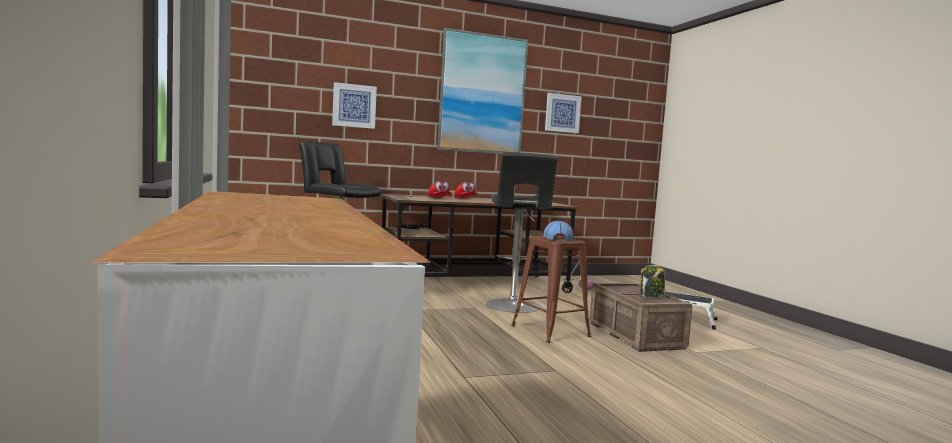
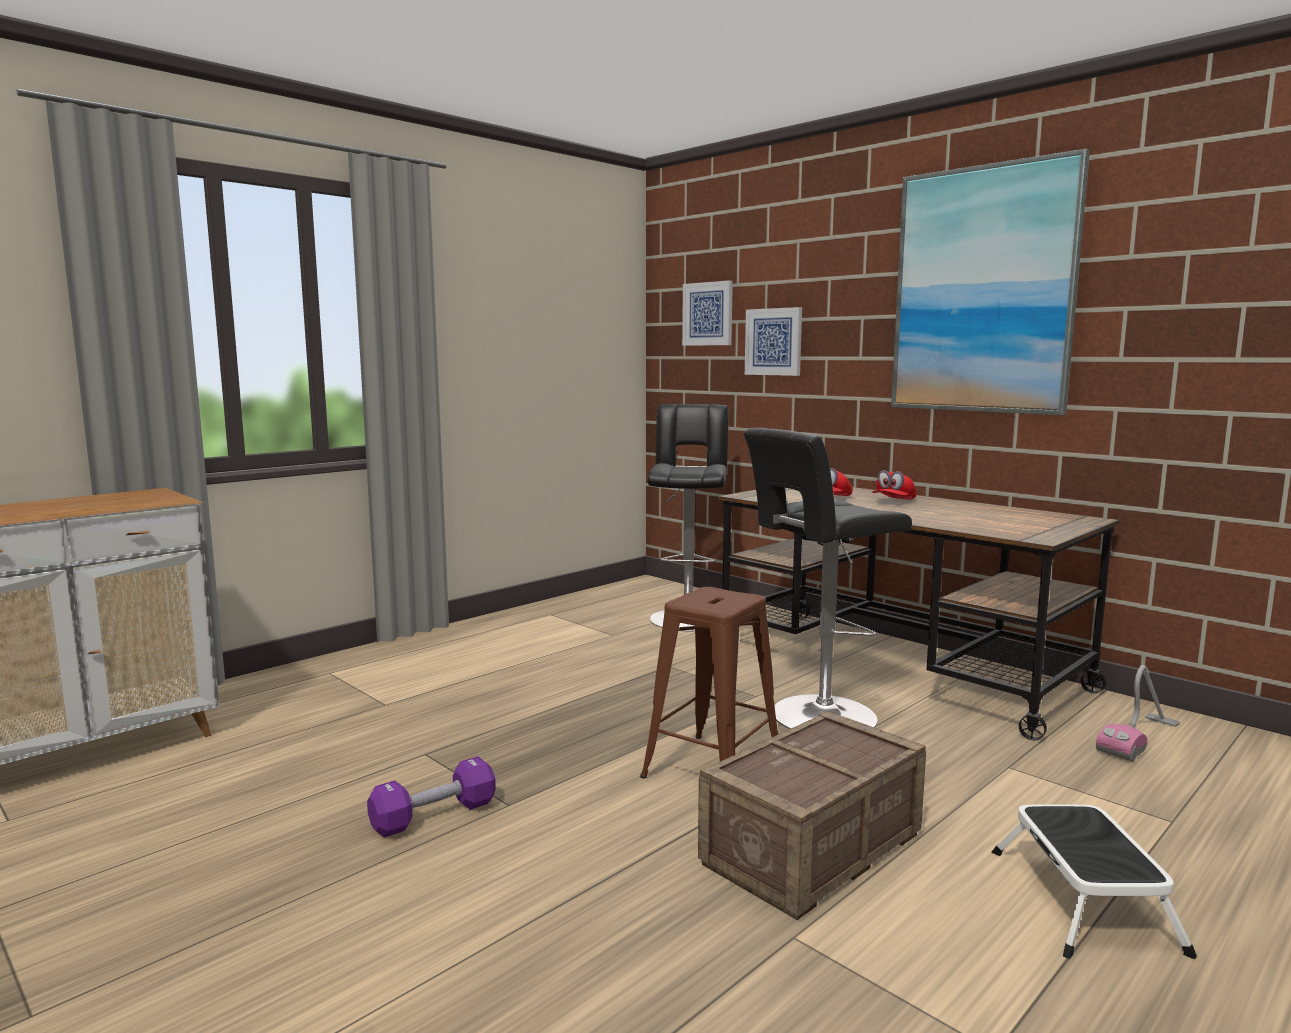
camera: 65 degrees right, 5 degrees up
(556, 387) = (434, 816): none -> purple dumbbell
(557, 238) = (717, 598): cap -> none
(562, 113) = (1194, 306): picture -> picture (708, 314)
(651, 296) = (802, 772): jar -> none

